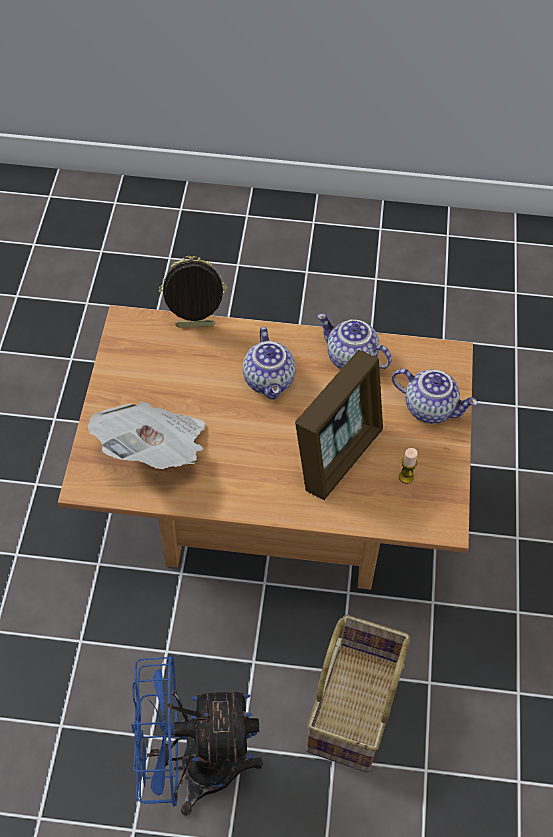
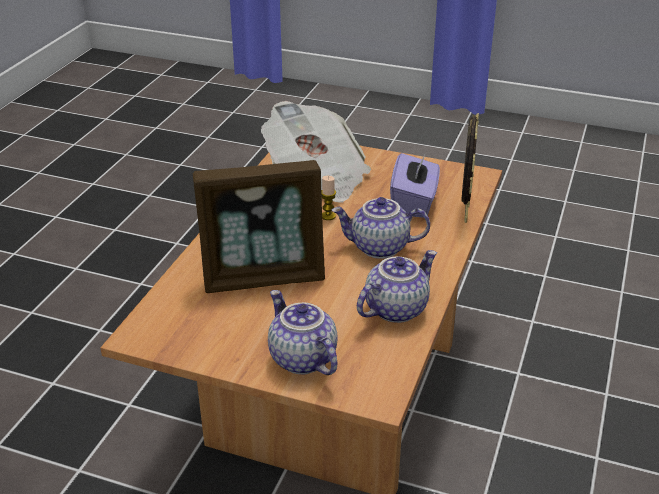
camera: 105 degrees right, 20 degrees down
(187, 365) = (414, 203): none -> purple tissue box
(192, 768) = (101, 301): blue fan -> none
(338, 456) = (264, 277): picture frame -> picture frame turned 60 degrees counterclockwise
(356, 708) = (87, 407): basket -> none
(406, 477) = (213, 319): candle -> candle (328, 216)
(430, 408) = (301, 359): teapot -> teapot turned 105 degrees clockwise

